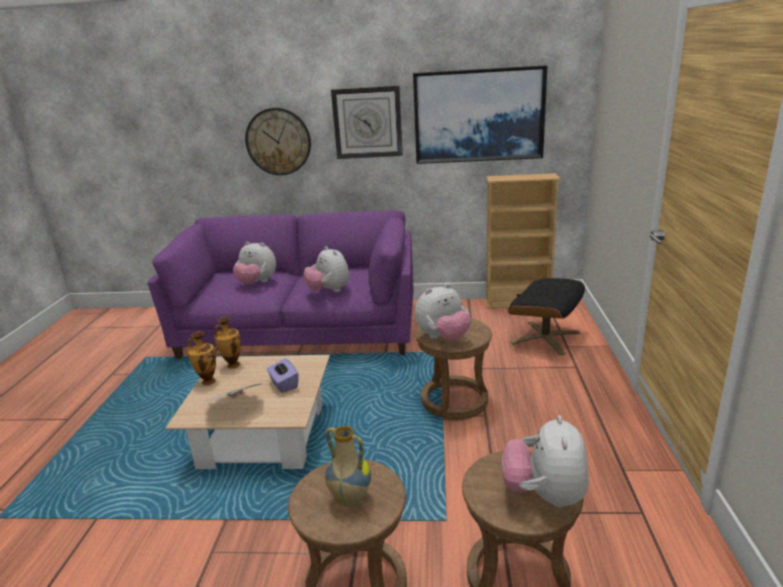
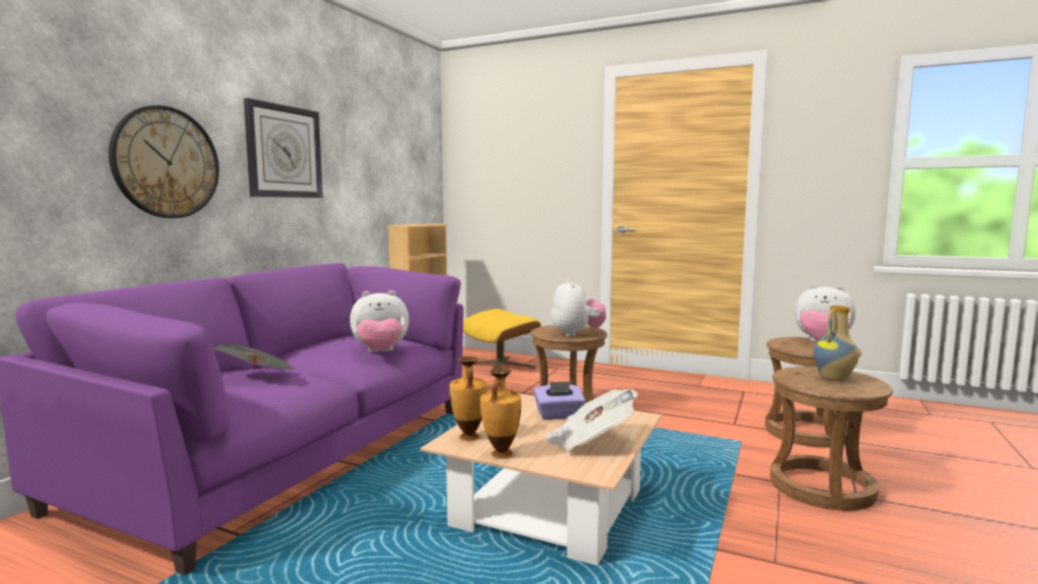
camera: 70 degrees left, 15 degrees down
(257, 283) = (259, 378): plush toy -> newspaper
(478, 115) = (378, 160): picture -> none
(545, 338) = (501, 366): black ottoman -> yellow ottoman

